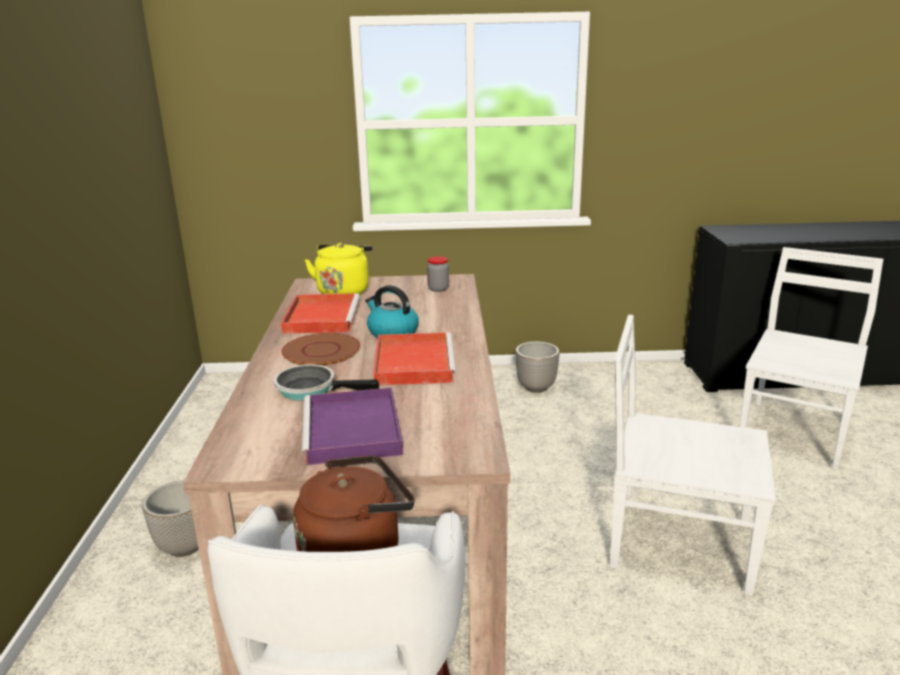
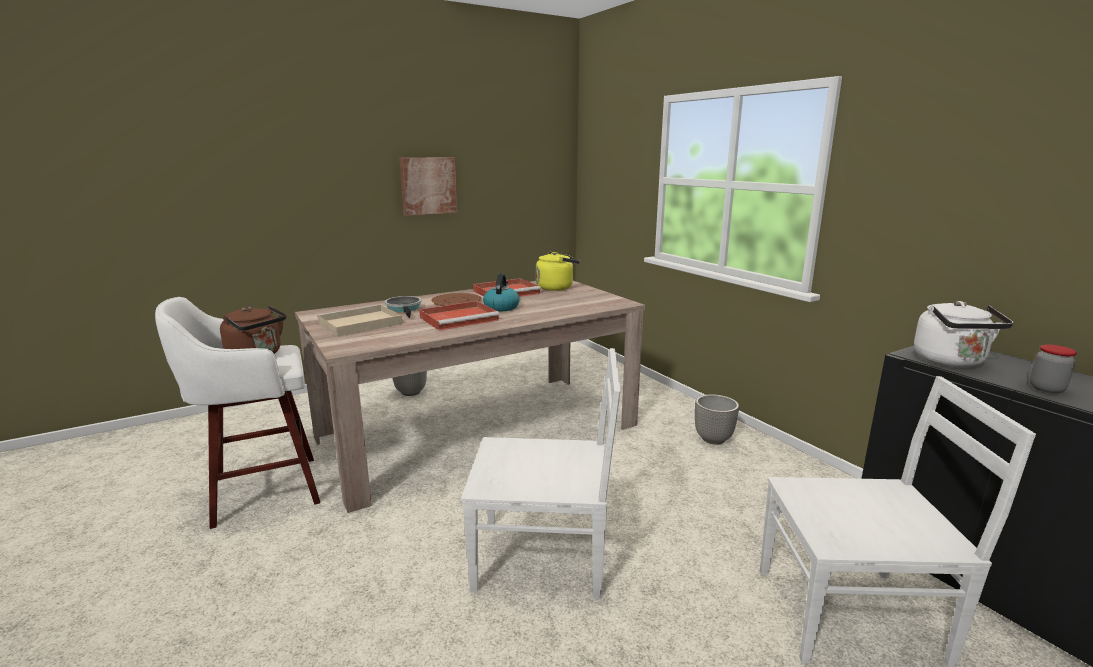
camera: 60 degrees right, 5 degrees down
(52, 185) = (428, 185): none -> picture
(353, 431) = (359, 324): purple tray -> beige tray
(438, 289) = (595, 302): jar -> jar (1046, 388)
(676, 542) = (544, 557): white chair -> white chair turned 105 degrees clockwise
(753, 237) = (951, 362): none -> white kettle

